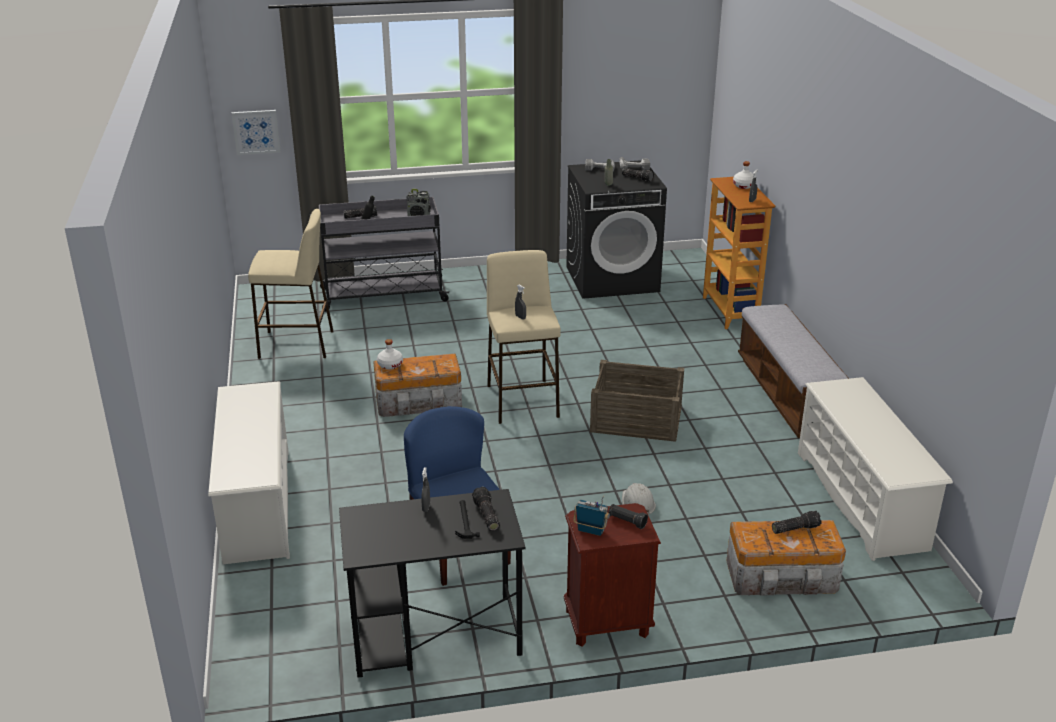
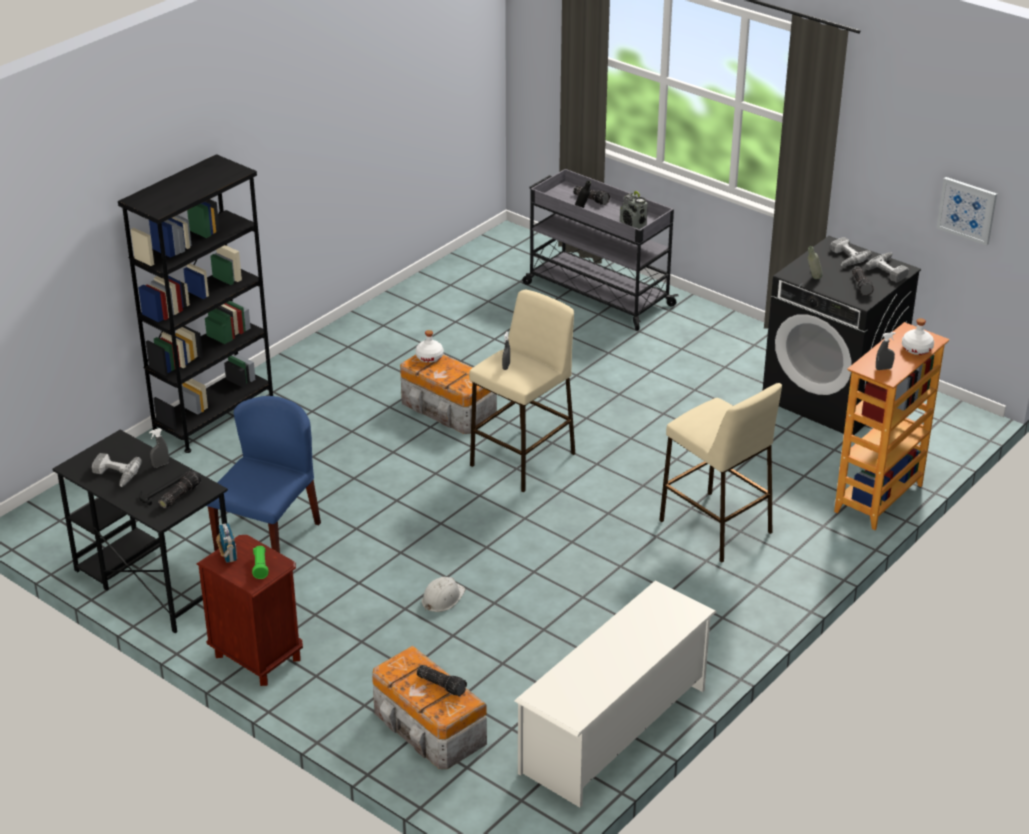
camera: 50 degrees right, 5 degrees up
(256, 132) = (538, 68): picture -> picture (967, 210)
(257, 504) = (214, 416): white shoe rack -> black bookcase
(297, 344) = (452, 303): beige stool -> beige stool (716, 527)
(406, 538) = (114, 475): none -> power drill
(627, 521) = (260, 567): black flashlight -> green flashlight
(636, 419) = (578, 536): crate -> none
(787, 395) = (754, 607): bench -> none

